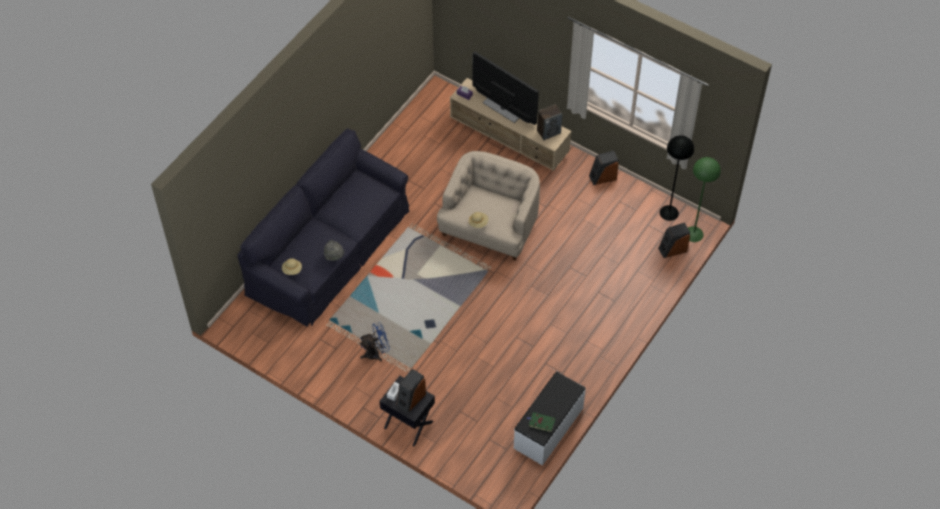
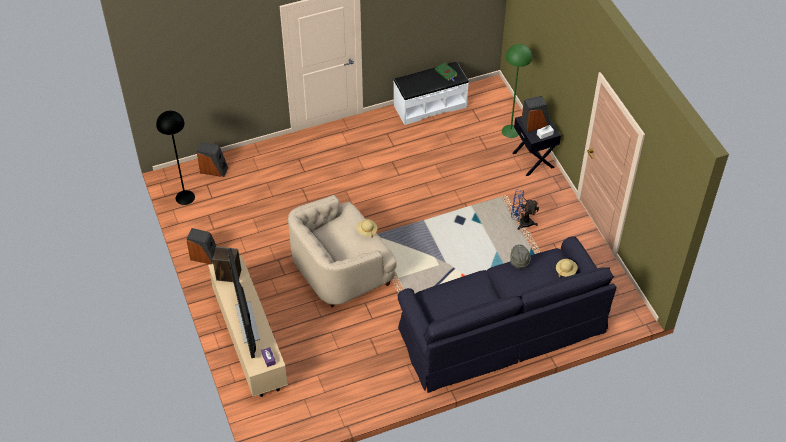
camera: 145 degrees left, 5 degrees down
(693, 234) = (185, 171): green floor lamp -> green floor lamp (511, 131)

